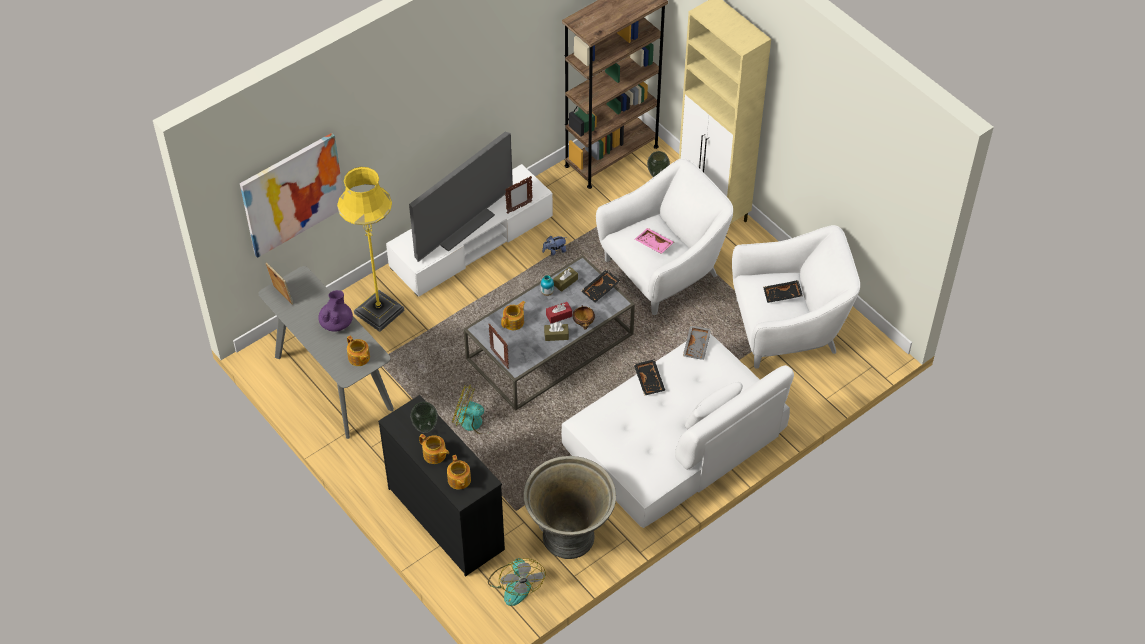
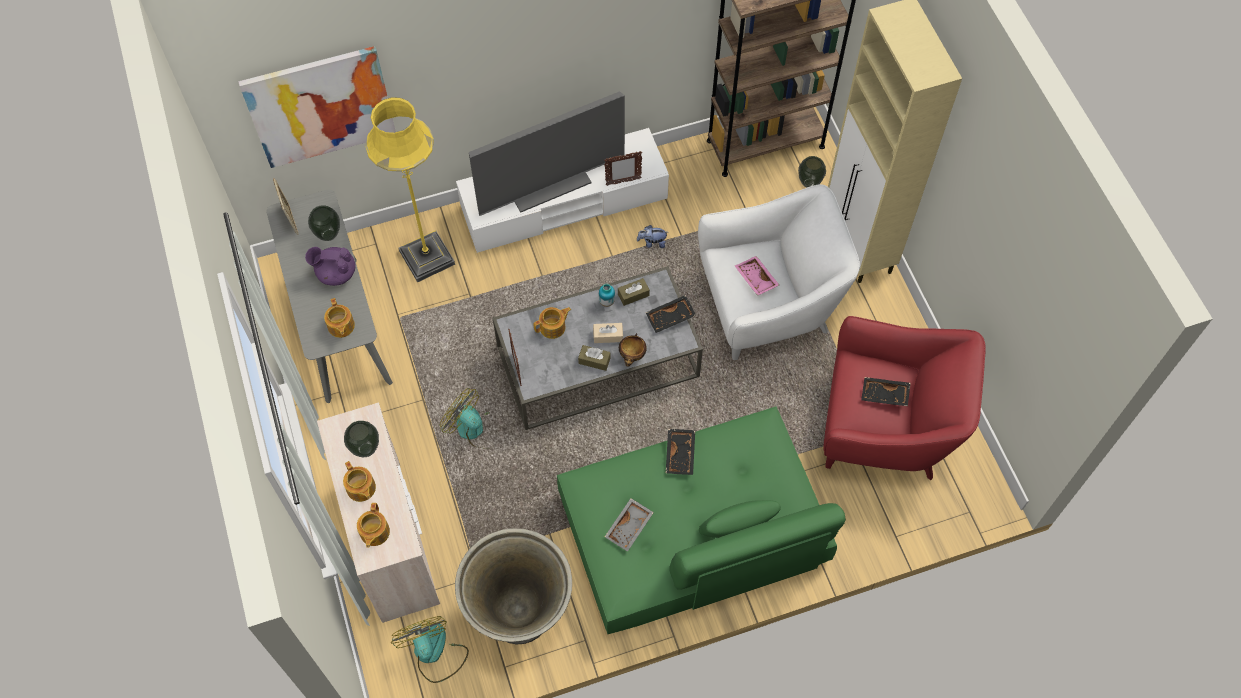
camera: 20 degrees right, 10 degrees up
(317, 298) = (328, 235): none -> vase
(336, 323) = (336, 273): purple teapot -> purple teapot turned 120 degrees counterclockwise
(446, 518) = (392, 540): black dresser -> beige dresser
(515, 584) = (434, 653): fan -> fan turned 150 degrees clockwise
(559, 315) = (608, 336): red tissue box -> beige tissue box
(674, 440) = (692, 530): white sofa -> green sofa
(697, 346) = (756, 427): grey tray -> grey tray (630, 527)
(787, 328) = (885, 427): white armchair -> red armchair

